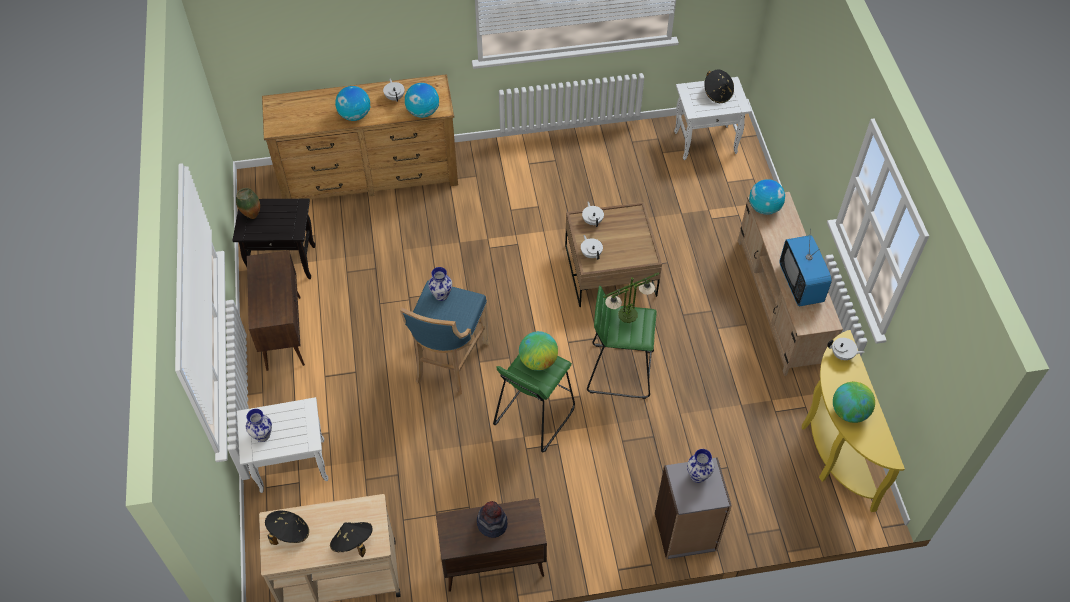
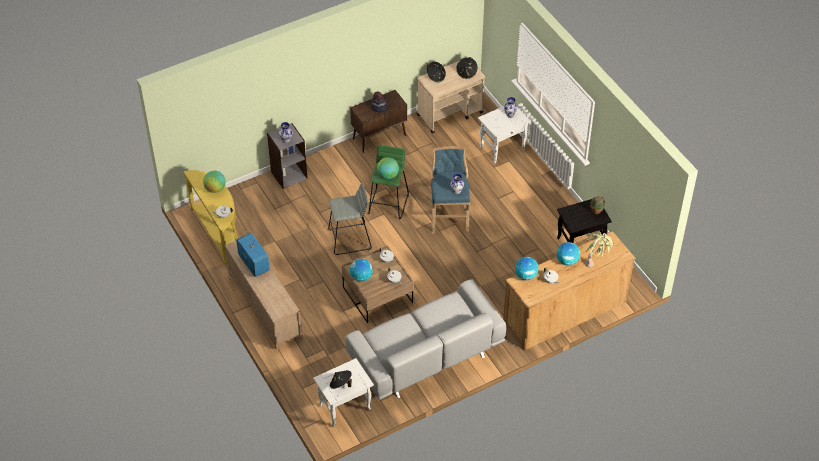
camera: 160 degrees right, 5 degrees down
(283, 332) = (551, 206): brown cabinet -> none
(316, 104) = (596, 261): none -> potted plant
(578, 175) = (425, 355): none -> grey sofa
(619, 370) = (350, 239): green stool -> grey stool
(627, 315) = (349, 211): table lamp -> none
(764, 208) = (286, 305): globe -> globe (361, 277)

